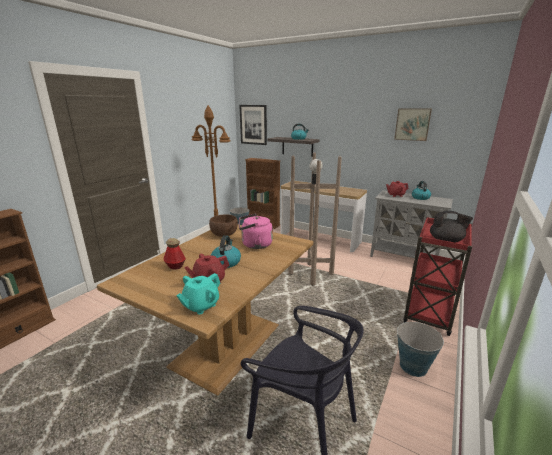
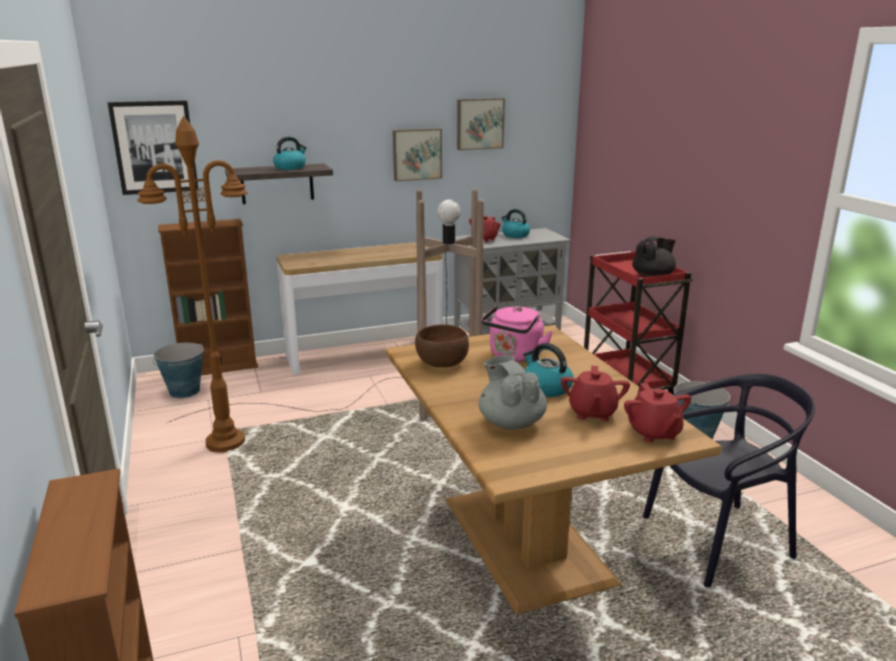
camera: 50 degrees left, 0 degrees up
(175, 266) = (511, 422): bottle -> grey teapot
(200, 305) = (654, 433): turquoise teapot -> red teapot
(369, 139) = (416, 154): none -> picture

